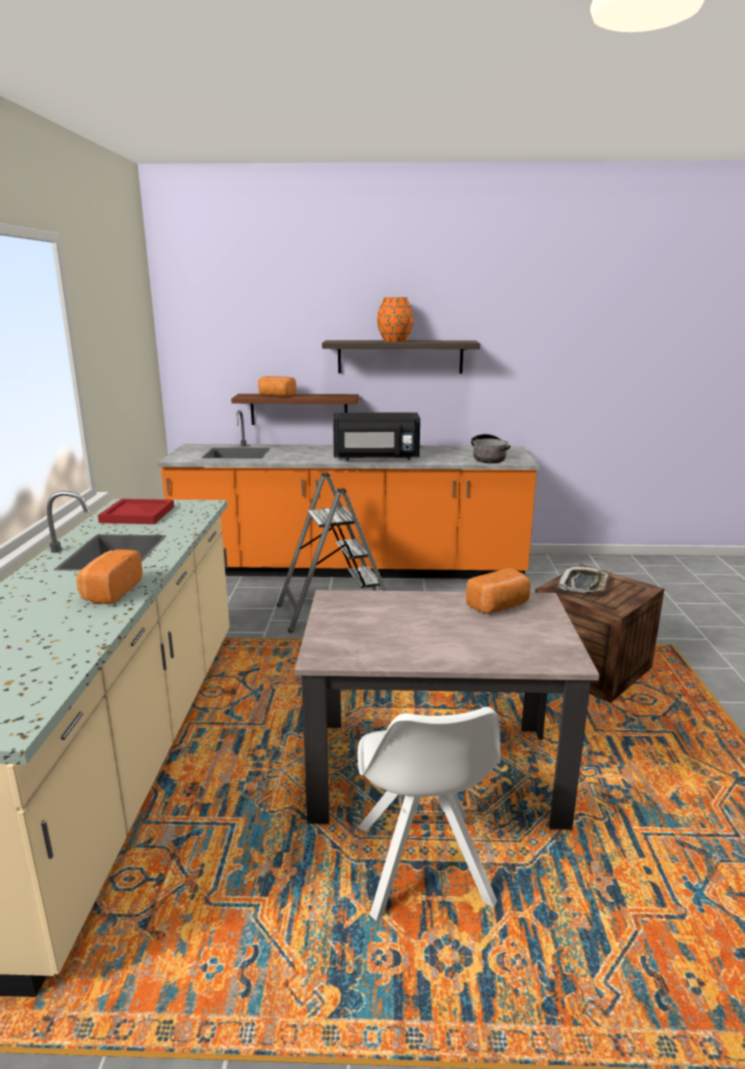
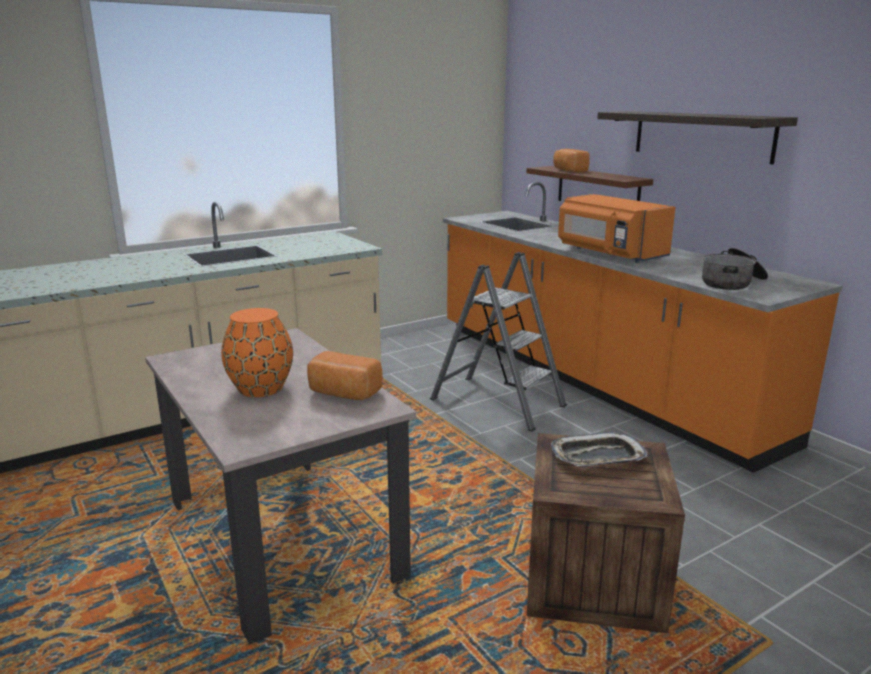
camera: 55 degrees right, 0 degrees up
(110, 591) = (158, 271): bread -> none
(136, 515) = (309, 242): red tray -> none
(376, 458) = (609, 253): black microwave -> orange microwave
(395, 341) = (685, 113): orange vase -> orange vase (260, 389)
(423, 867) = (151, 572): white chair -> none

